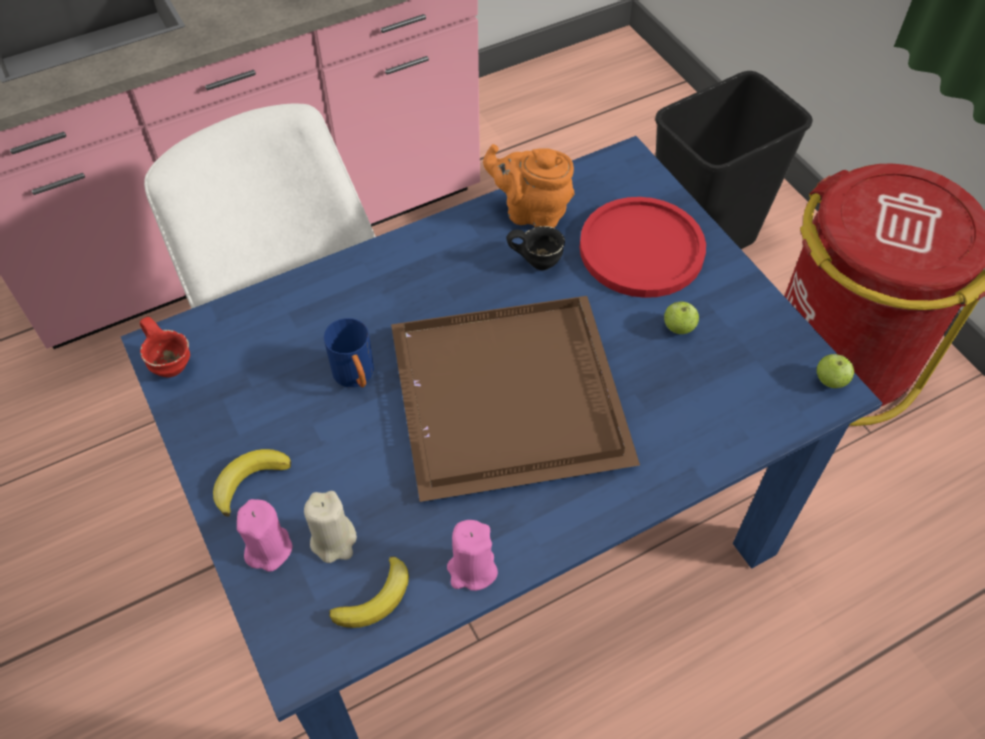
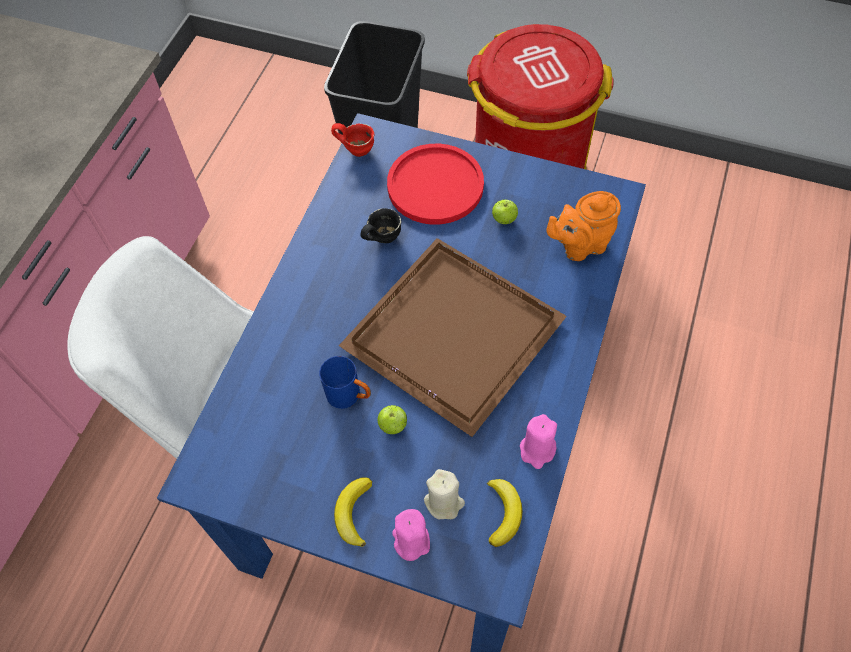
camera: 40 degrees left, 5 degrees up
(172, 363) = (217, 485): red mug -> red mug (357, 149)
(531, 212) = (345, 209): orange teapot -> orange teapot (579, 245)
(830, 381) = (610, 191): apple -> apple (393, 425)

